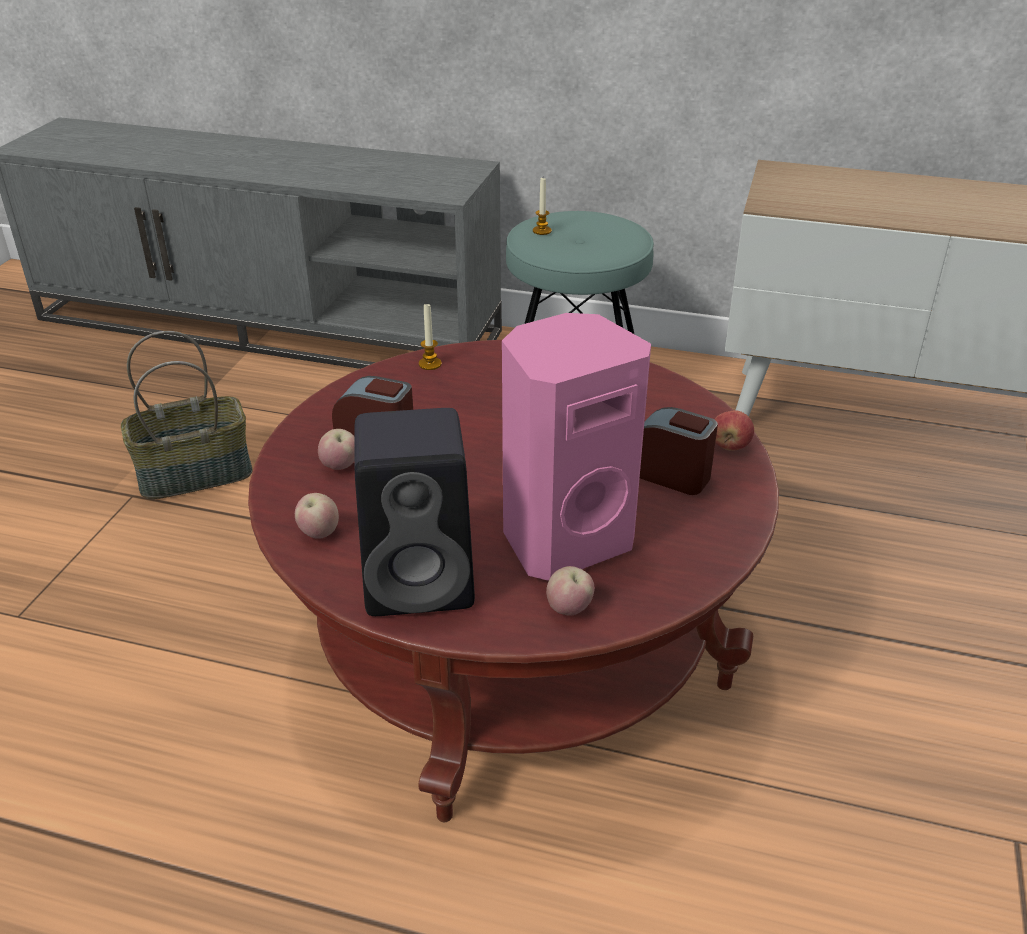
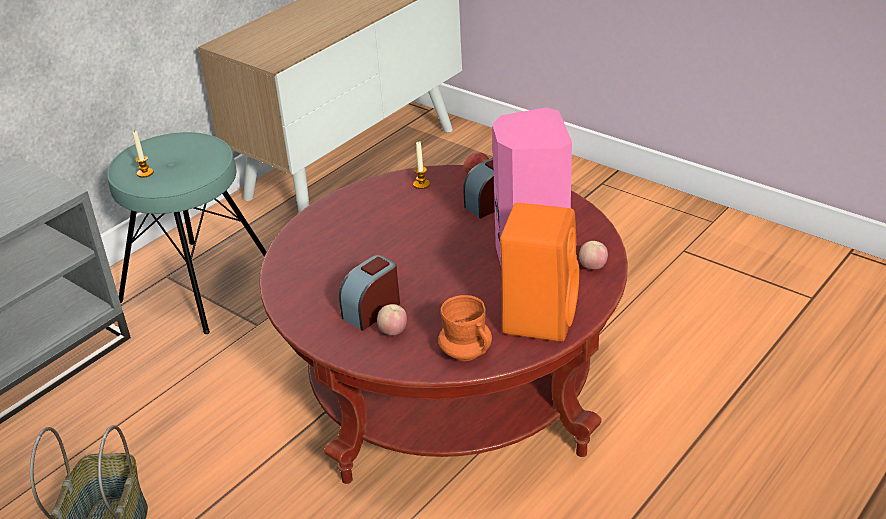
camera: 65 degrees left, 0 degrees up
(319, 533) = (466, 352): apple -> orange mug
(423, 580) = (539, 316): black speaker -> orange speaker
(430, 364) = (288, 269): candle -> candle (421, 184)

